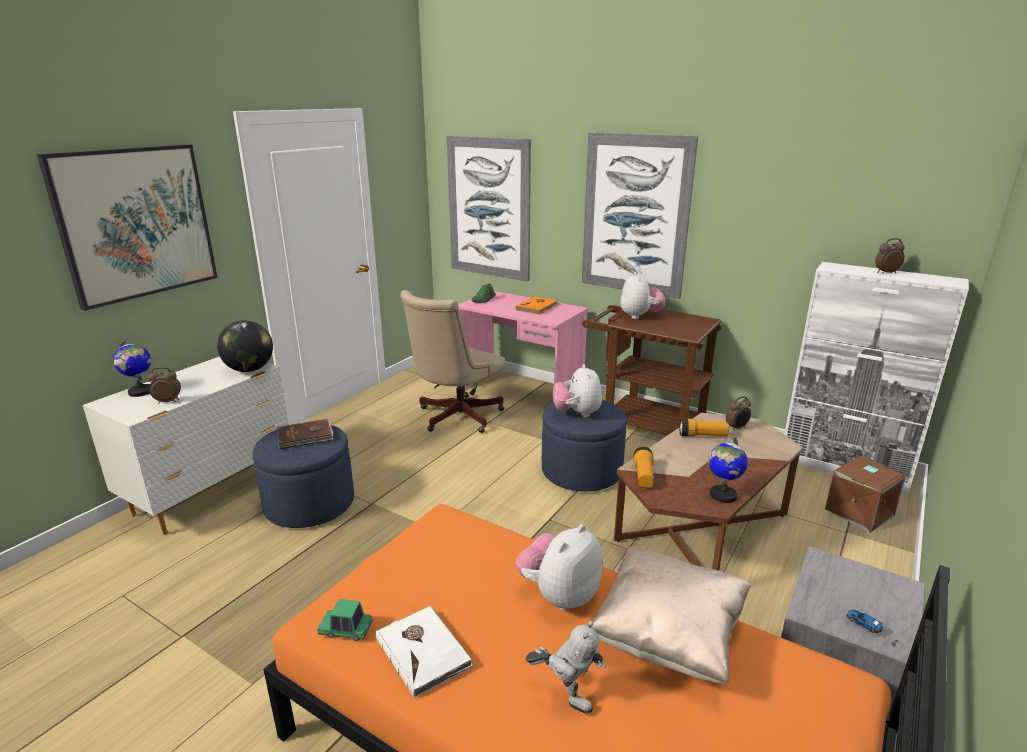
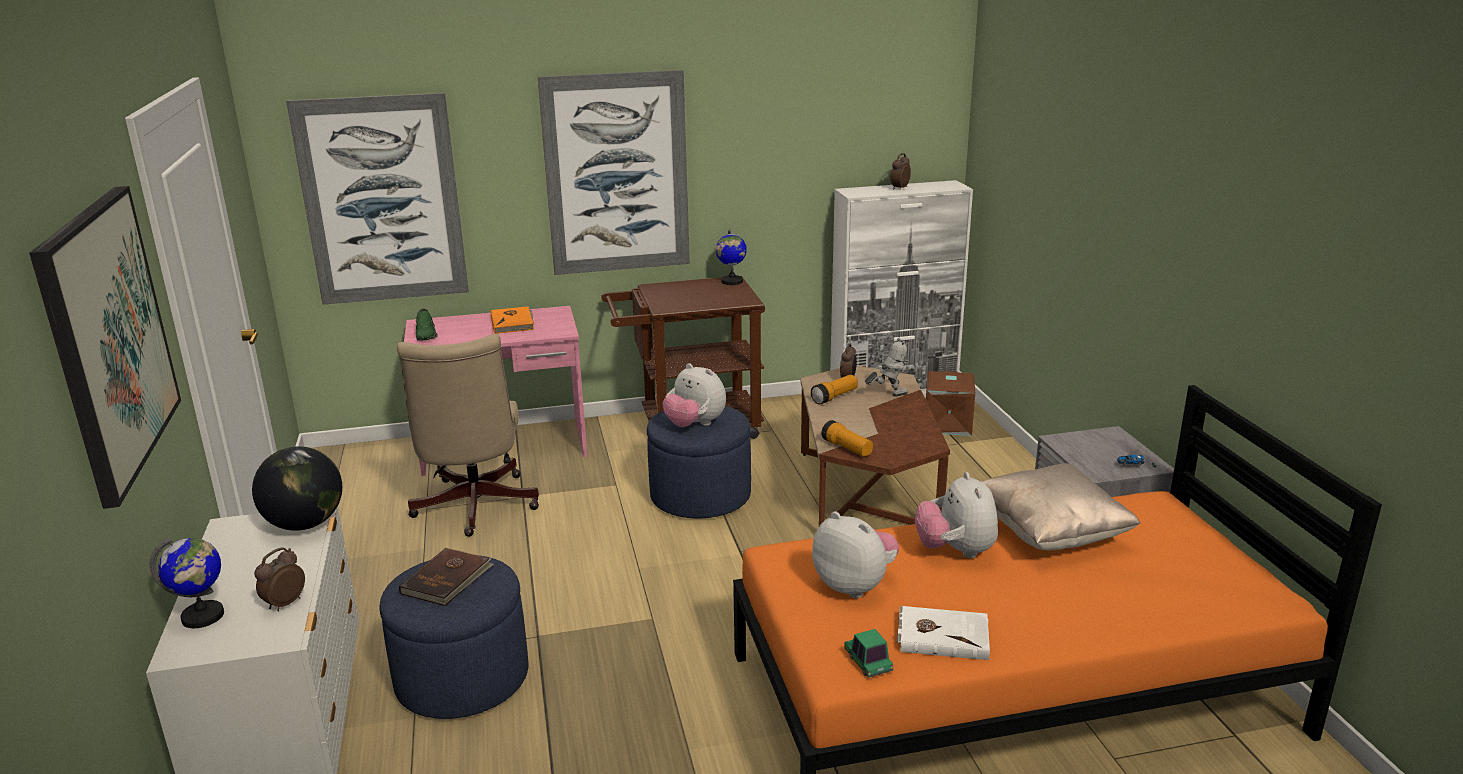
camera: 45 degrees left, 0 degrees up
(346, 630) = (868, 662): toy car -> toy car turned 105 degrees clockwise
(565, 694) = (1058, 597): toy robot -> toy robot (888, 395)
(640, 316) = (666, 295): plush toy -> plush toy (854, 585)
(722, 495) = (922, 435): globe -> globe (732, 281)

